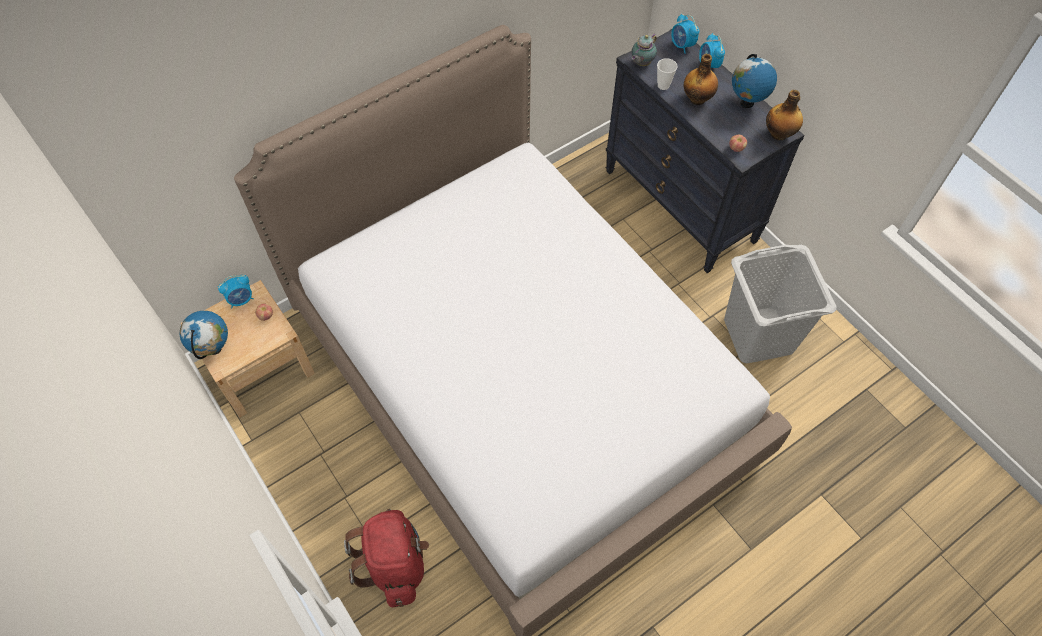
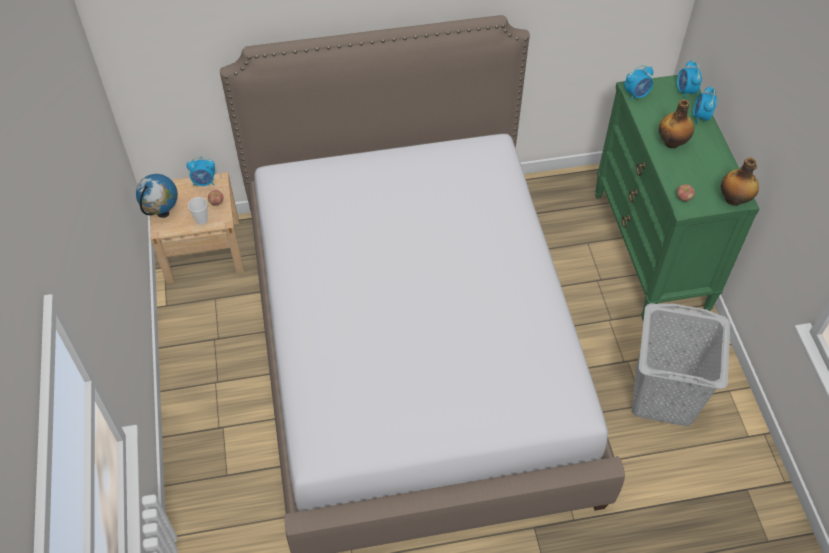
camera: 25 degrees right, 5 degrees down
(395, 564) = (227, 454): red backpack -> none
(641, 64) = (636, 94): teapot -> alarm clock
(663, 85) = (646, 120): cup -> cup (202, 220)
(680, 205) = (651, 251): black dresser -> green dresser
(746, 103) = (718, 161): globe -> none

